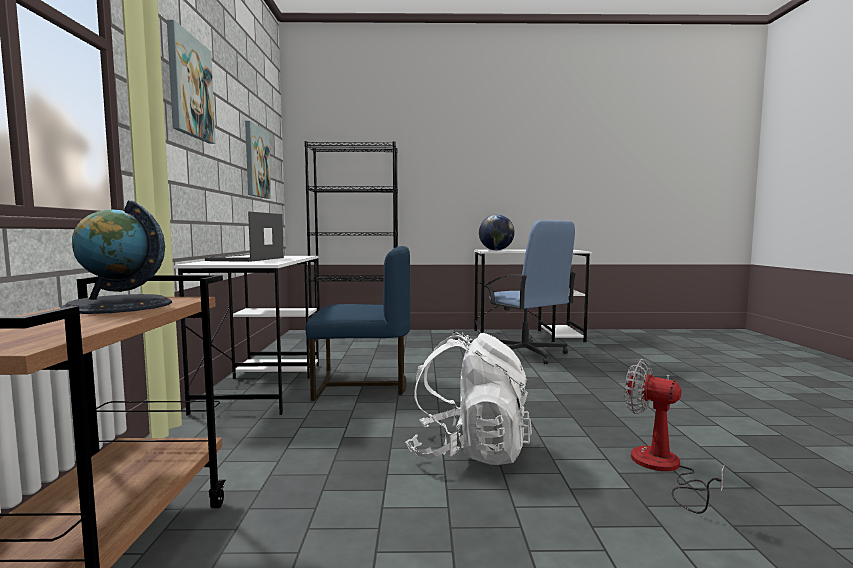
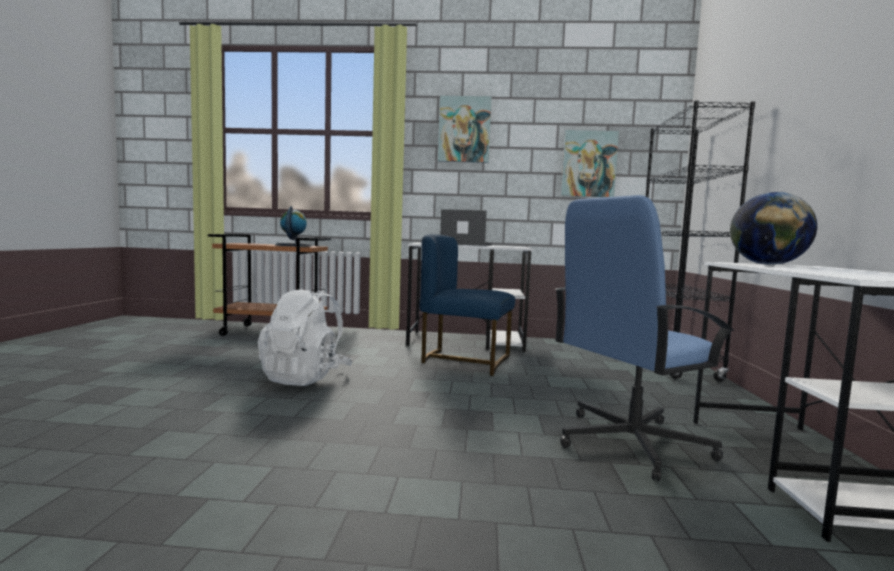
camera: 95 degrees right, 0 degrees up
(362, 385) = (465, 361): blue chair -> blue chair turned 105 degrees clockwise
(663, 469) = (204, 428): fan -> none

